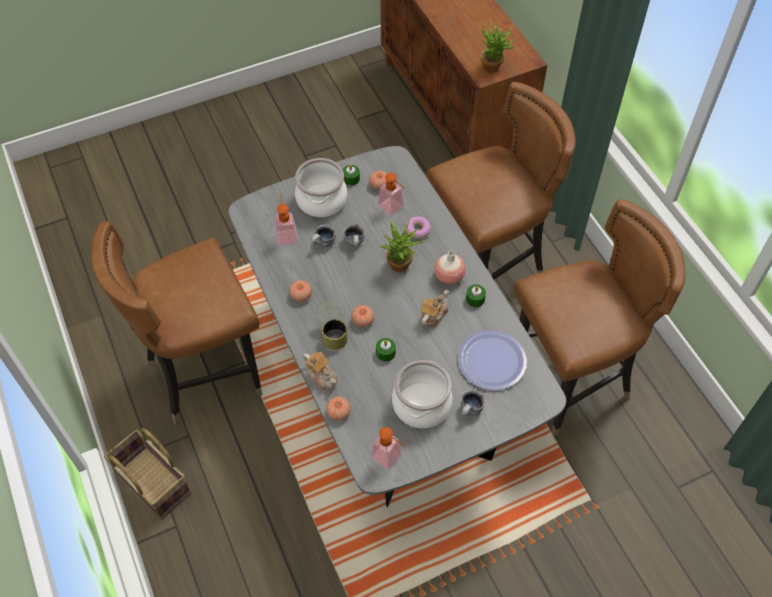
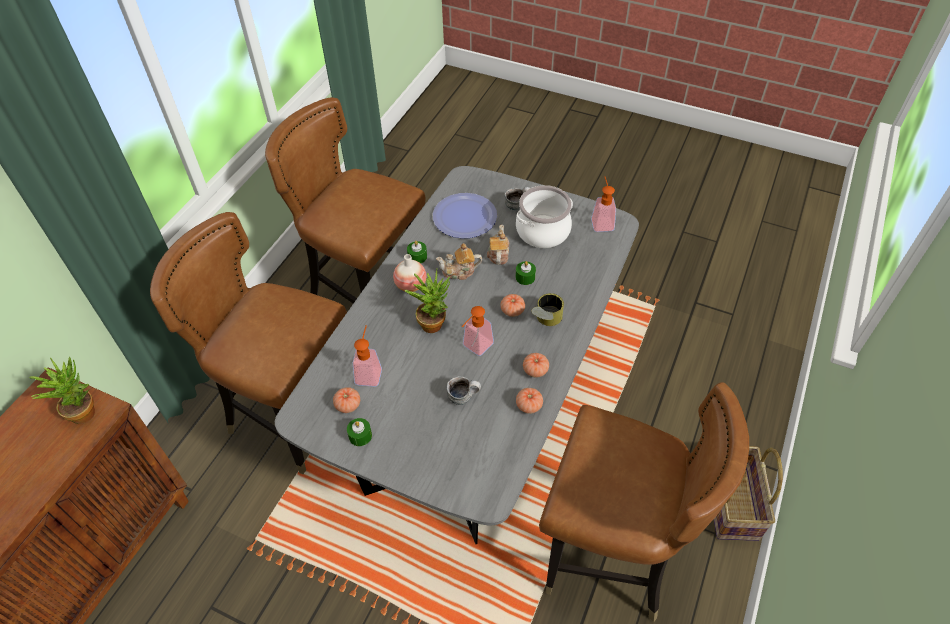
camera: 130 degrees left, 5 degrees down
(286, 234) = (482, 436): soap dispenser -> soap dispenser (474, 348)
(321, 200) = (412, 440): cooking pot -> none
(322, 376) = (589, 300): teapot -> teapot (498, 254)
(338, 412) = (604, 270): tomato -> tomato (529, 405)
(355, 243) = (439, 372): mug -> none
(417, 230) = (379, 337): donut -> none

